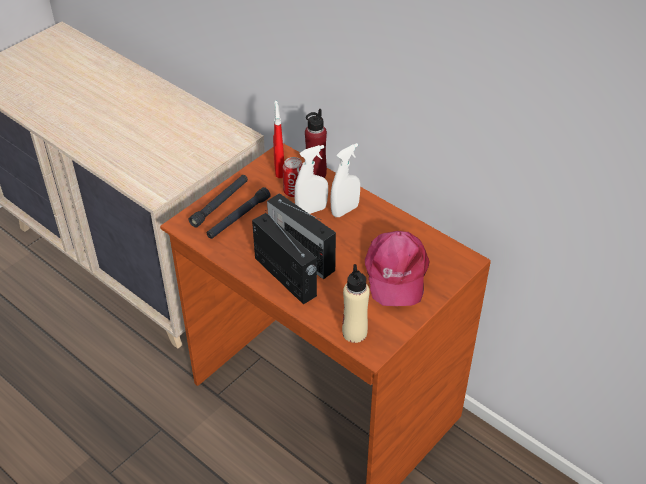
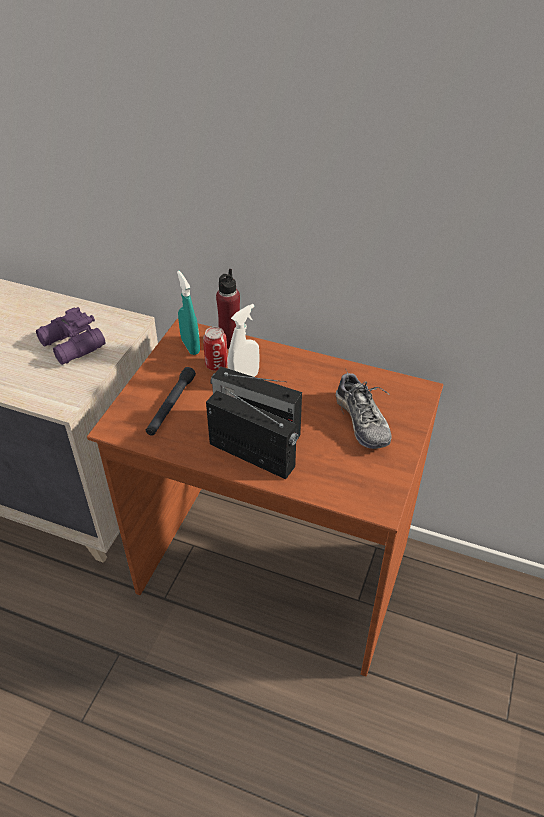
camera: 20 degrees left, 0 degrees up
(183, 145) = (71, 346): none -> purple binoculars
(220, 204) = (144, 396): black flashlight -> none
(279, 170) = (190, 346): red spray bottle -> turquoise spray bottle
(345, 210) = (278, 371): white spray bottle -> none
(354, 333) = (354, 495): beige bottle -> none
(395, 273) = (362, 421): pink cap -> shoe

